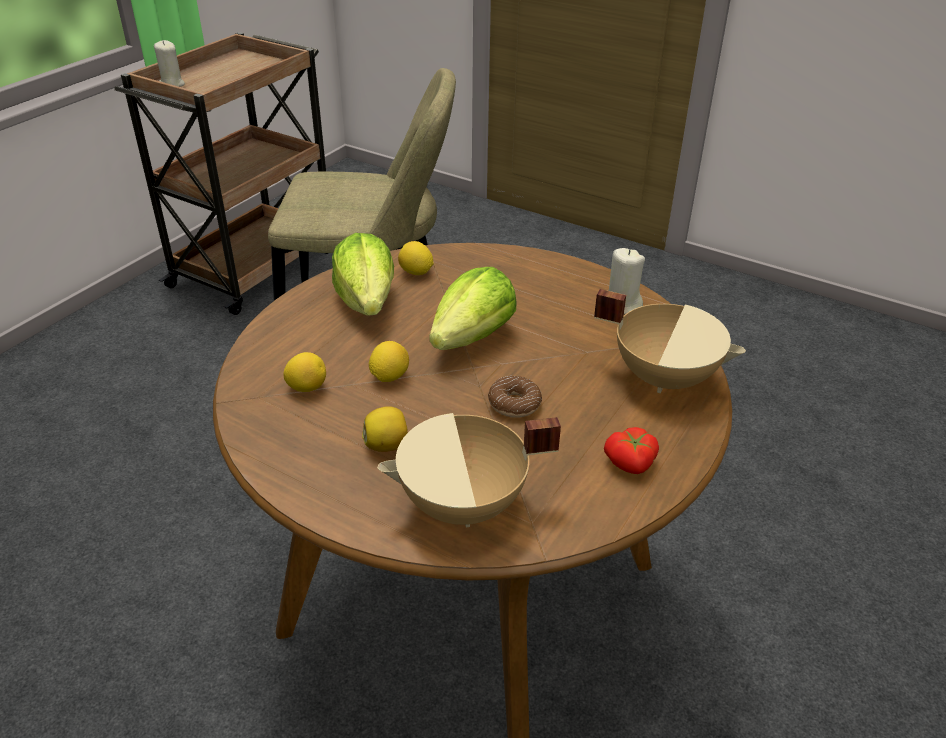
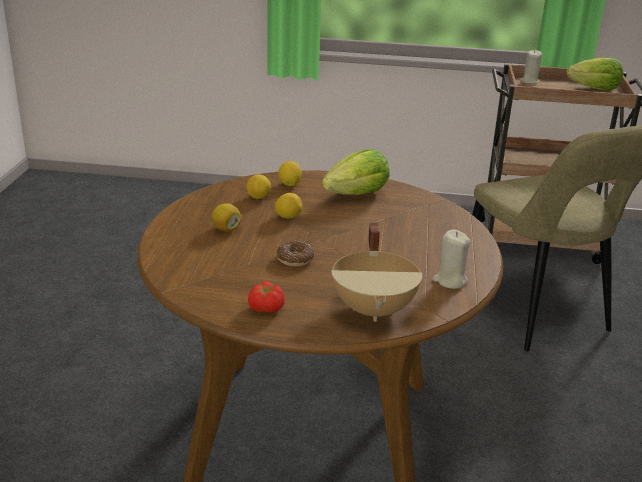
camera: 65 degrees right, 10 degrees down
(416, 272) = (407, 202): lemon -> lemon (289, 184)
(464, 506) = (190, 260): beige cooking pot -> none
(473, 337) = (353, 234): lettuce -> lettuce (595, 89)

